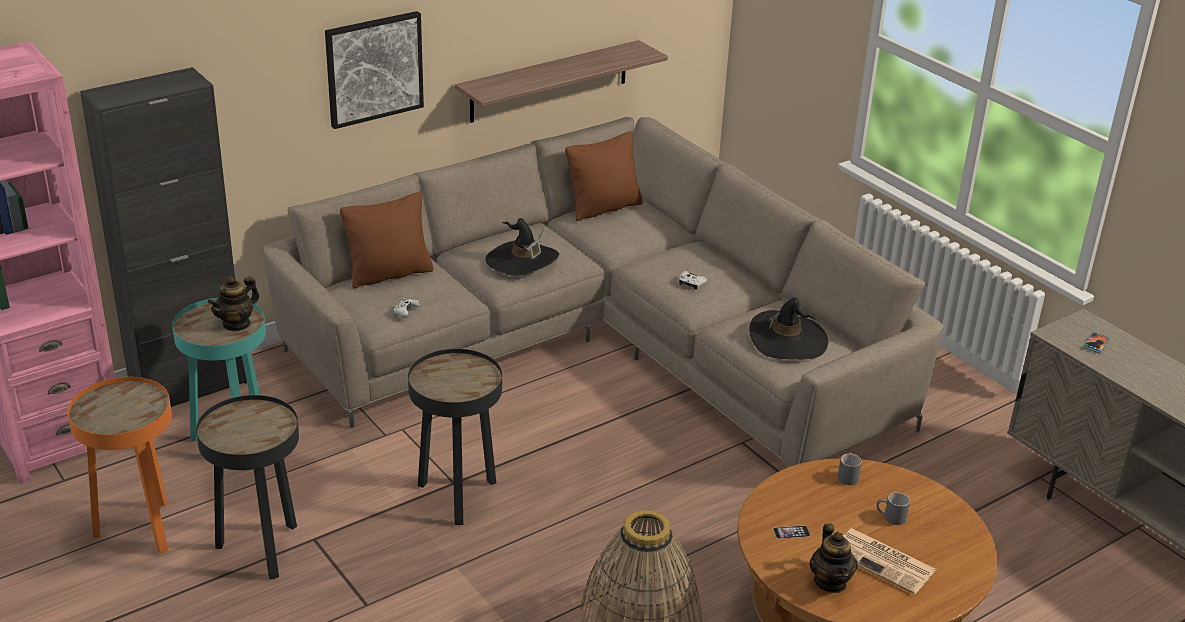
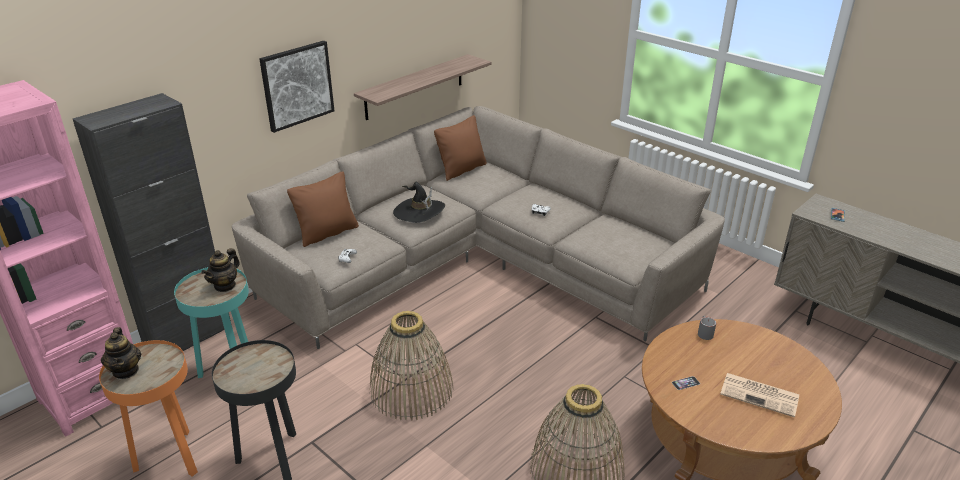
camera: 10 degrees left, 0 degrees up
(458, 497) = (411, 389): black side table -> basket
(788, 340) = (620, 241): black hat -> none
(830, 582) = (731, 418): teapot -> teapot (126, 370)
(890, 518) = (748, 360): grey mug -> none

